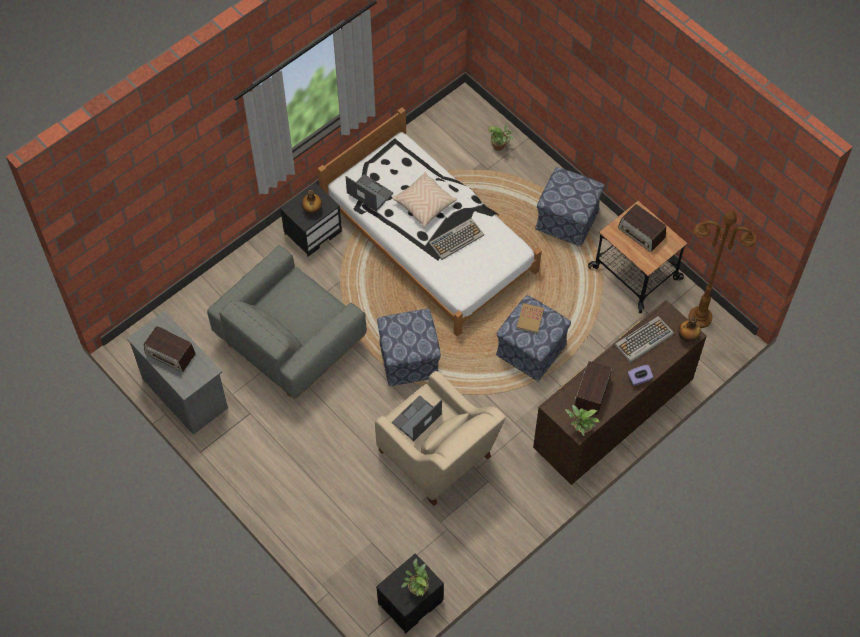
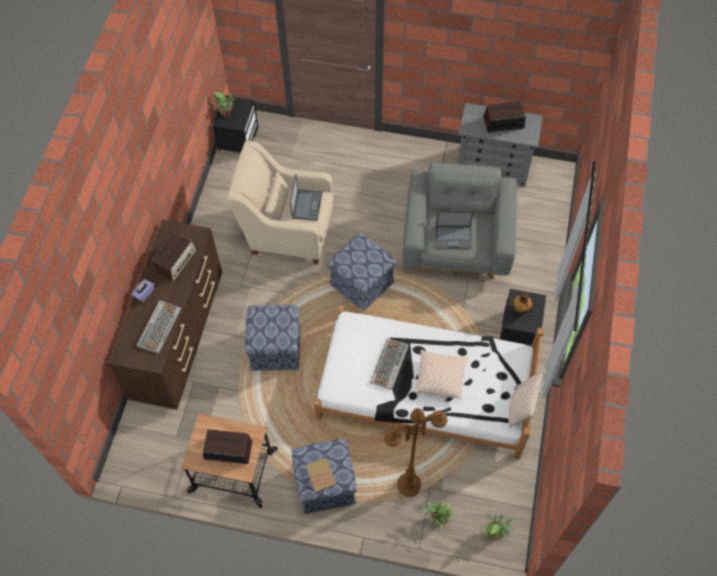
camera: 145 degrees right, 0 degrees up
(369, 193) = (492, 357): laptop -> laptop (454, 237)
(382, 147) = (520, 408): none -> beige pillow
(530, 319) = (277, 328): book -> book (321, 475)
(580, 430) = (168, 229): potted plant -> potted plant (494, 532)
(592, 392) = (176, 261): radio -> radio turned 45 degrees clockwise
(687, 337) = (123, 352): bottle -> none
(700, 317) = (153, 466): brown floor lamp -> brown floor lamp (408, 485)

